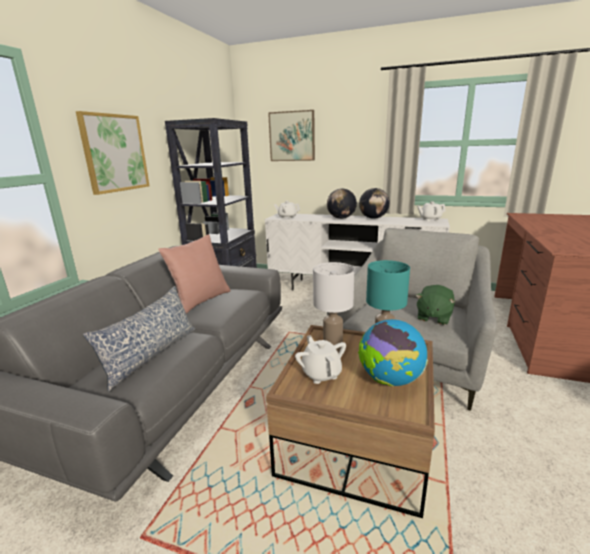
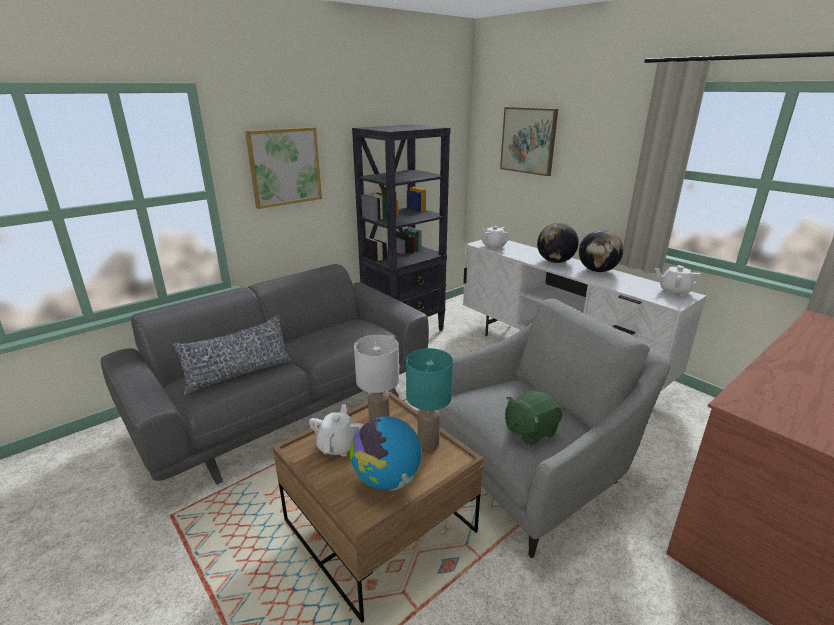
camera: 30 degrees right, 5 degrees up
(201, 301) = (330, 330): pink pillow -> none

